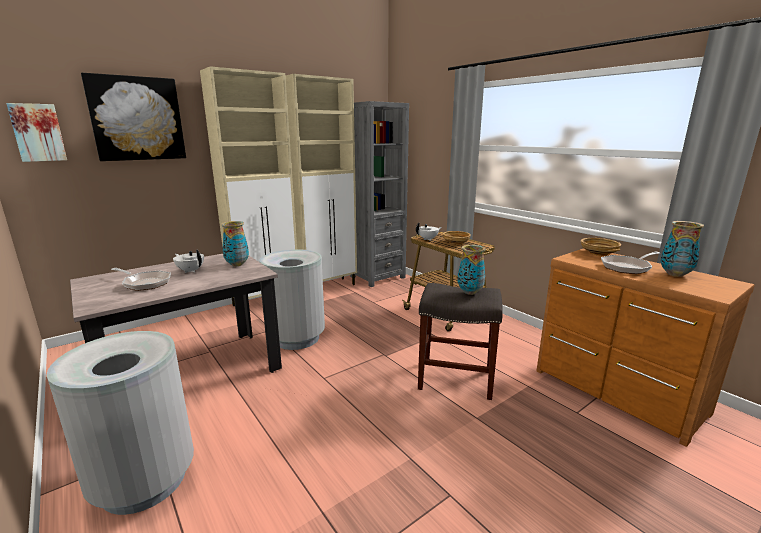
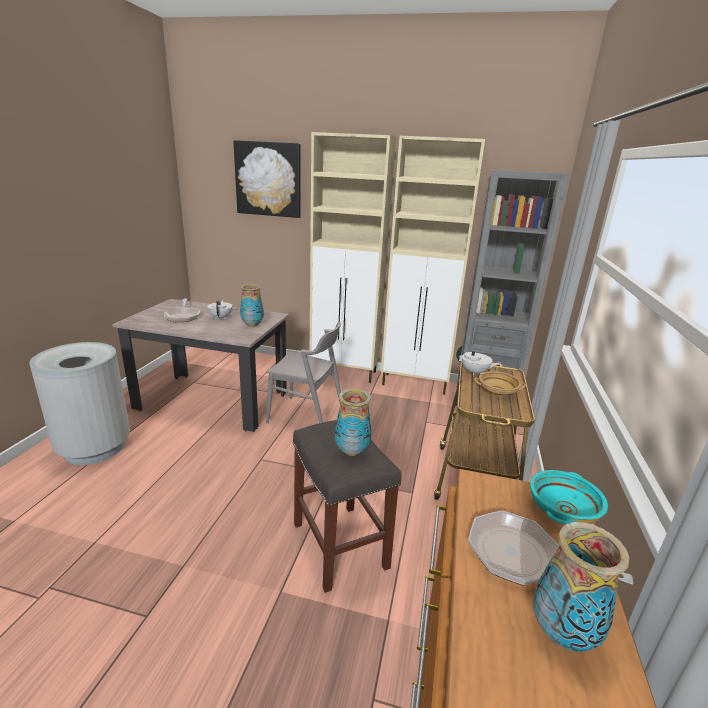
camera: 50 degrees right, 5 degrees up
(38, 132) = (206, 187): picture -> none
(297, 338) = (306, 415): grey trash can -> grey chair
(598, 253) = (562, 510): beige bowl -> turquoise bowl

